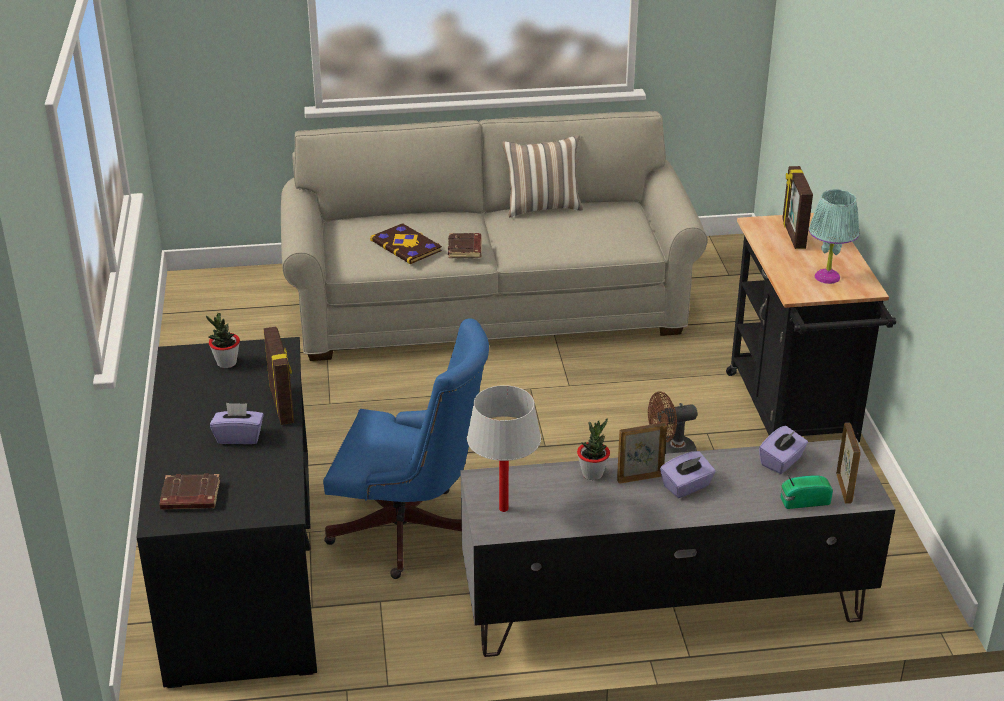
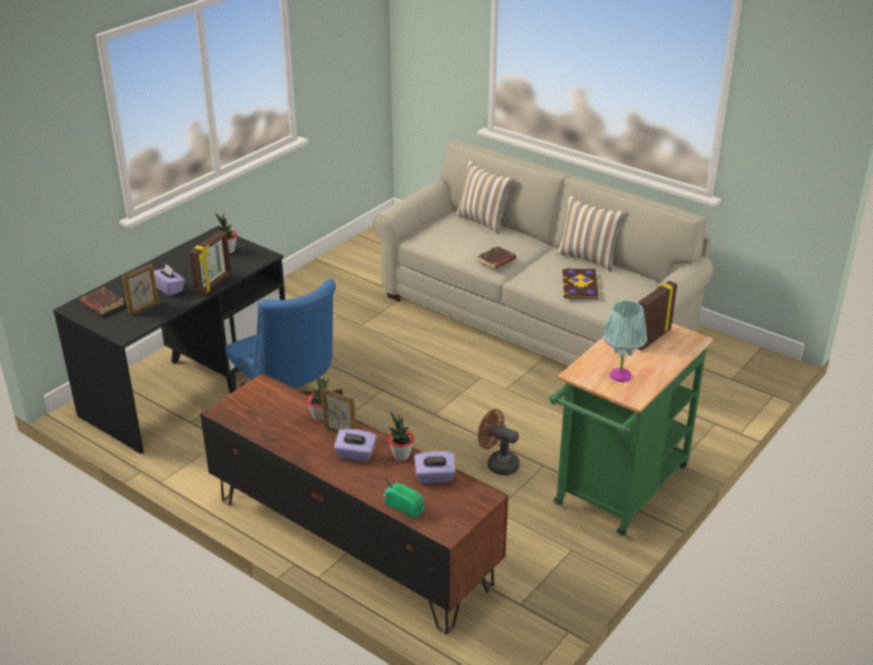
camera: 45 degrees right, 0 degrees up
(384, 217) = (484, 221): none -> pillow
(407, 245) = (467, 243): book -> book (580, 285)
(503, 509) = (245, 404): white table lamp -> none
(663, 604) = (351, 541): grey tv stand -> brown tv stand
(723, 462) = (401, 455): none -> potted plant
(794, 418) = (617, 492): black cart -> green cart
(844, 488) = (442, 516): picture frame -> picture frame (144, 308)

